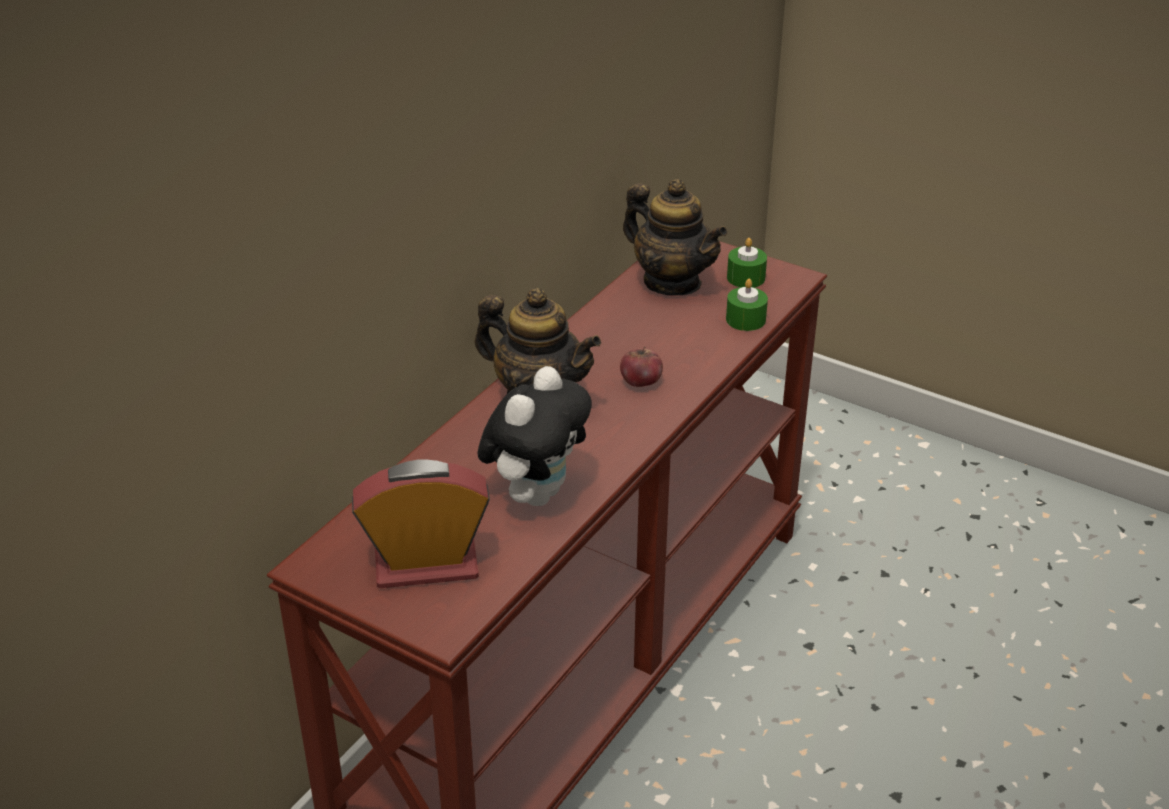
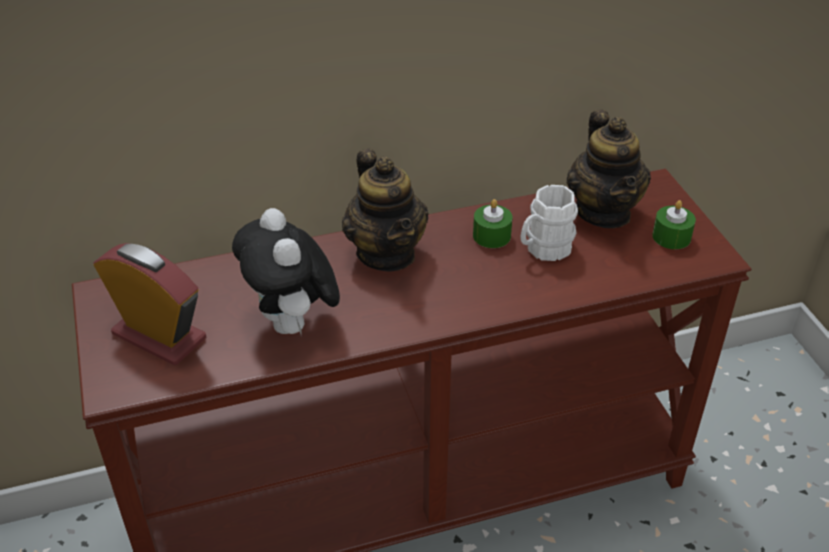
camera: 40 degrees right, 5 degrees up
(536, 493) = (293, 325): plush toy -> plush toy turned 90 degrees clockwise
(641, 382) = (476, 281): apple -> none
(662, 332) = (543, 249): none -> white mug
(745, 319) = (626, 272): green candle -> green candle (491, 236)

